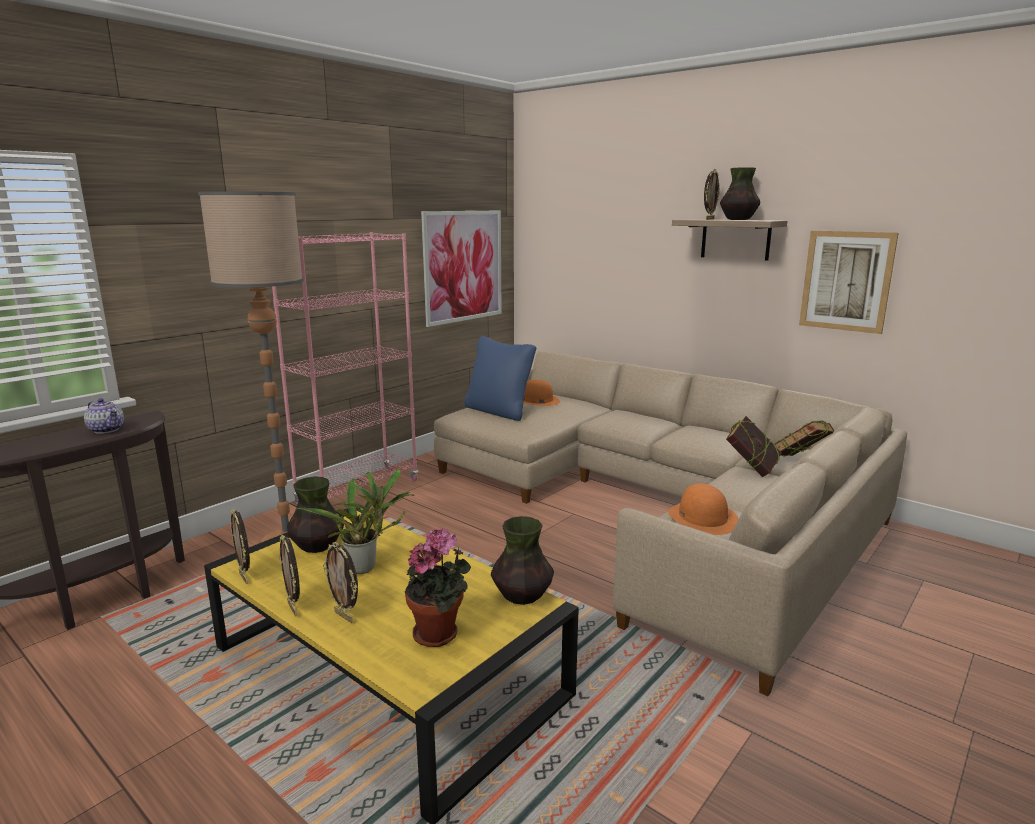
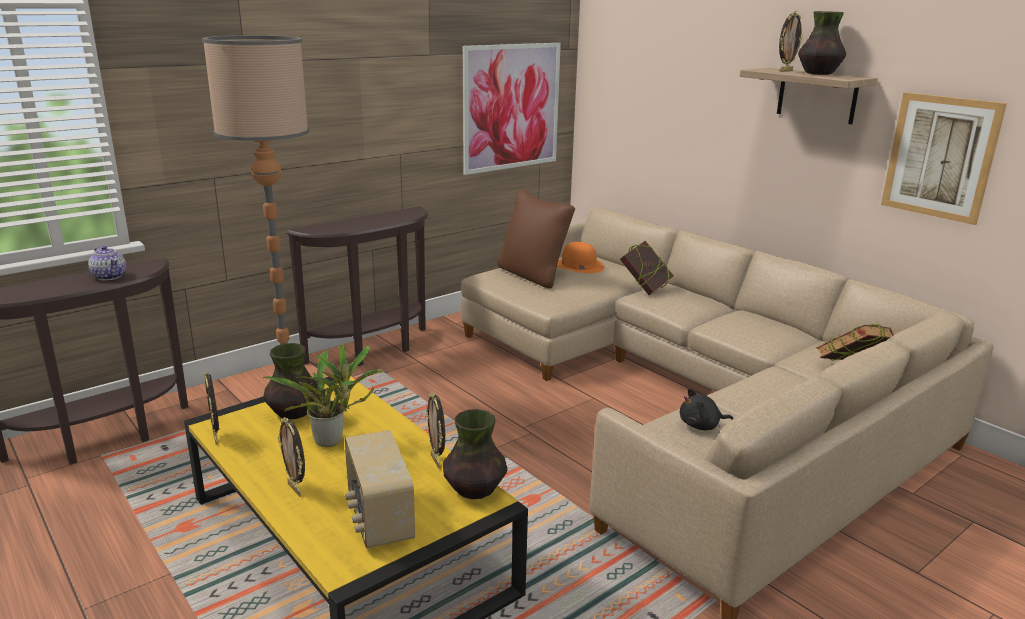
camera: 10 degrees right, 5 degrees up
(293, 609) = (251, 475): picture frame -> picture frame (436, 461)
(358, 492) = (375, 350): pink bookcase -> brown console table
(439, 634) = (378, 519): potted plant -> radio
(499, 411) = (533, 275): blue pillow -> brown pillow
(703, 518) = (701, 426): orange hat -> black plush toy
(751, 470) = (786, 373): book -> book (645, 289)

